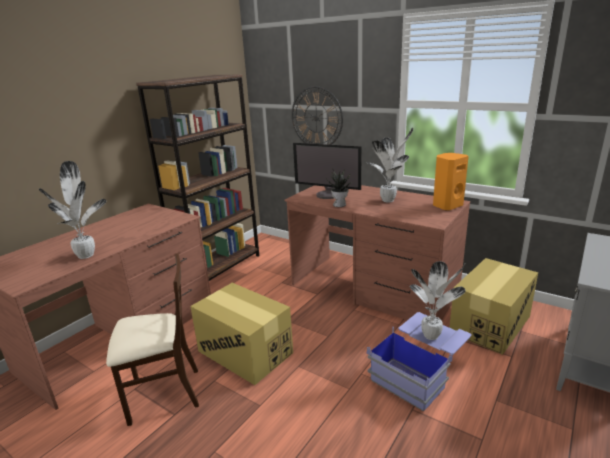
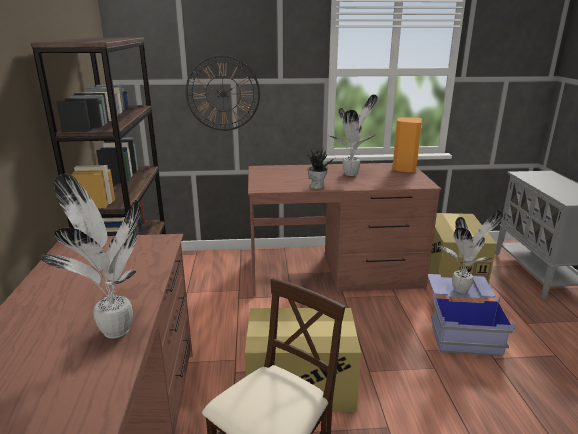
camera: 40 degrees left, 0 degrees up
(328, 195) = (285, 179): monitor -> none

